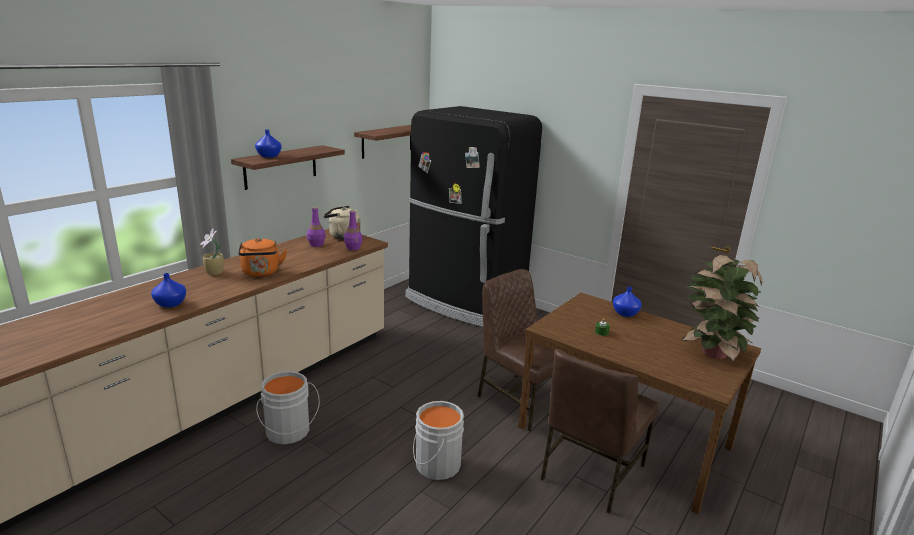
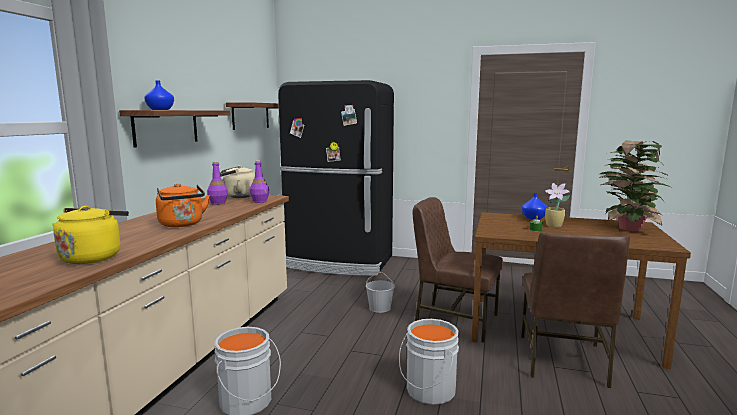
camera: 20 degrees left, 10 degrees down
(171, 304) = (93, 257): blue vase -> yellow kettle
(214, 273) = (123, 230): potted plant -> potted plant (554, 226)
(462, 367) = (380, 308): none -> white bucket

